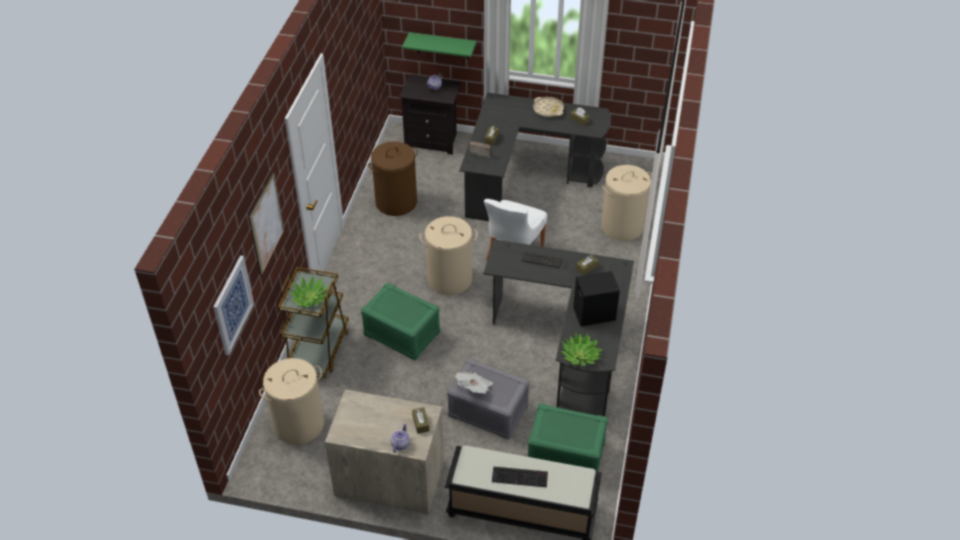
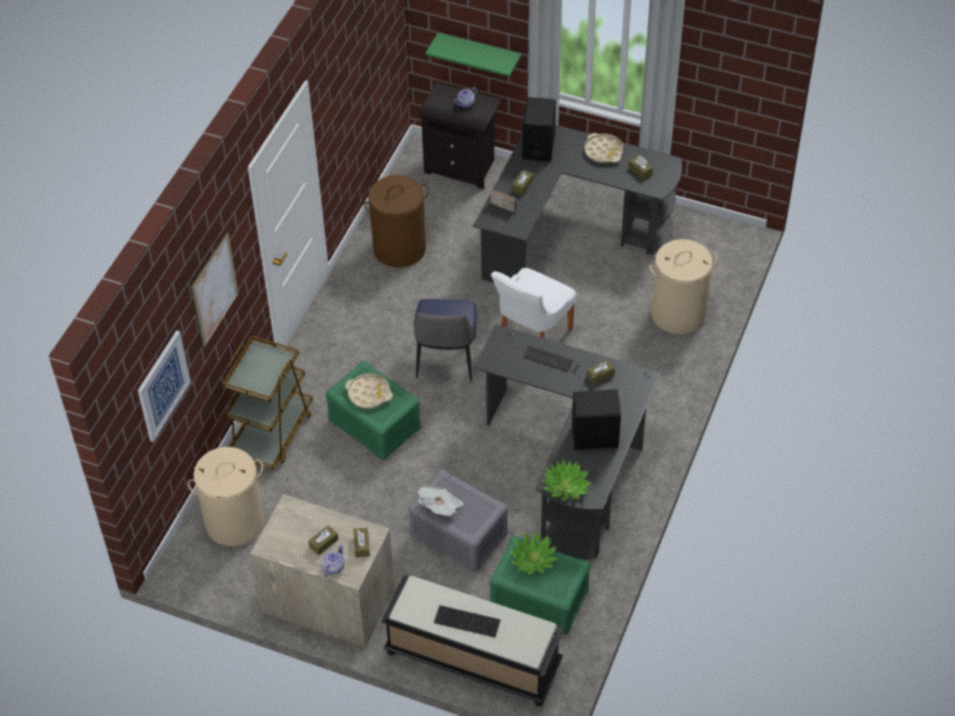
camera: 10 degrees right, 5 degrees up
(310, 298) = (261, 376): potted plant -> potted plant (533, 559)
(387, 425) = (323, 543): none -> brown tissue box
(397, 307) = (369, 394): none -> beige tray
(449, 279) = (446, 360): beige laundry basket -> chair
(497, 111) = (538, 146): none -> black speaker

